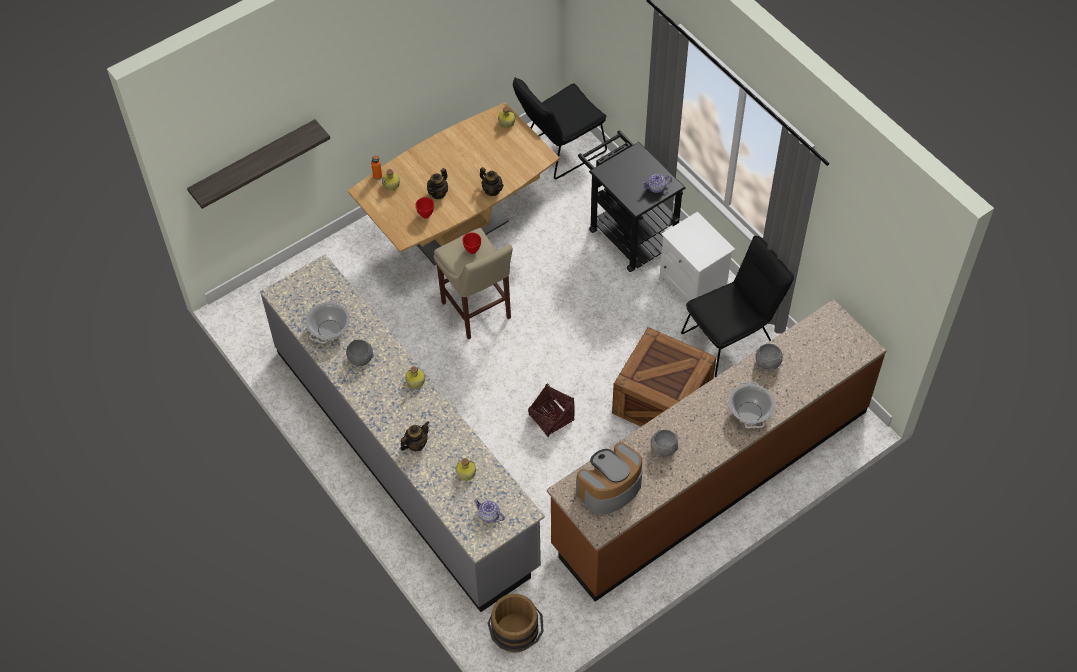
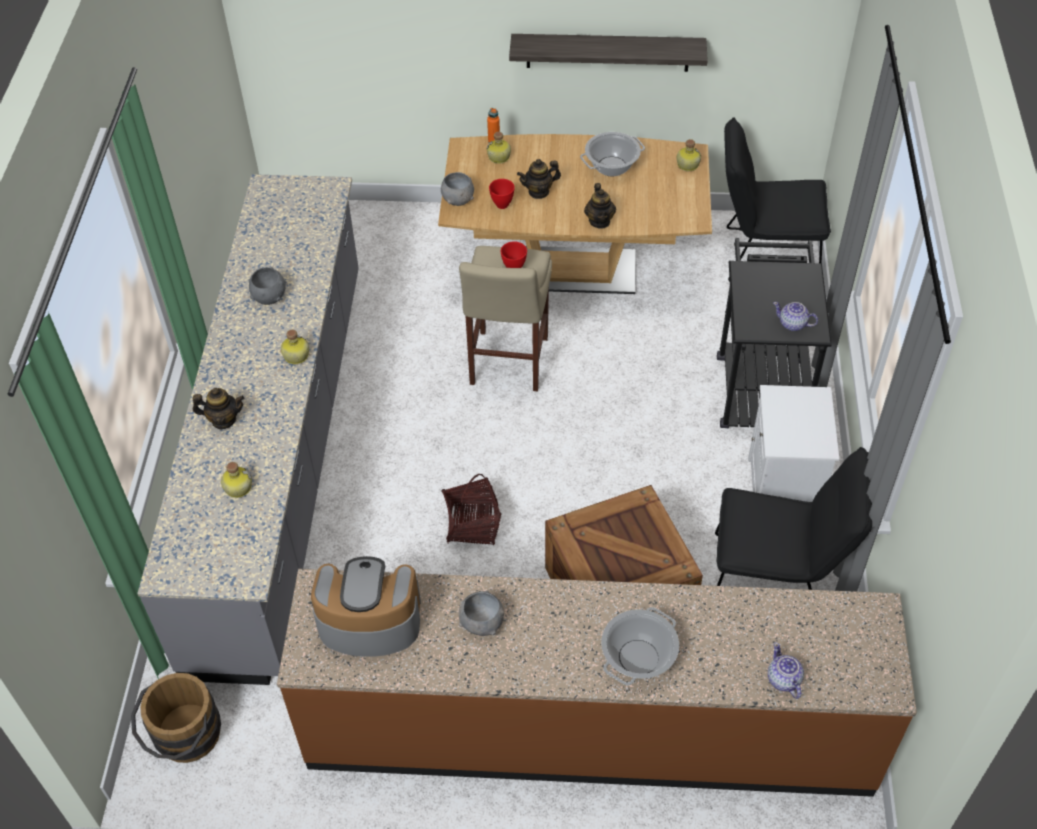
camera: 40 degrees right, 5 degrees down
(254, 162) = (340, 31): shelf -> shelf (607, 52)
(329, 330) = (272, 250): cooking pot -> cooking pot (611, 167)
(489, 515) = (209, 552): teapot -> teapot (783, 680)
(767, 363) = (725, 613): grey bowl -> grey bowl (457, 200)

